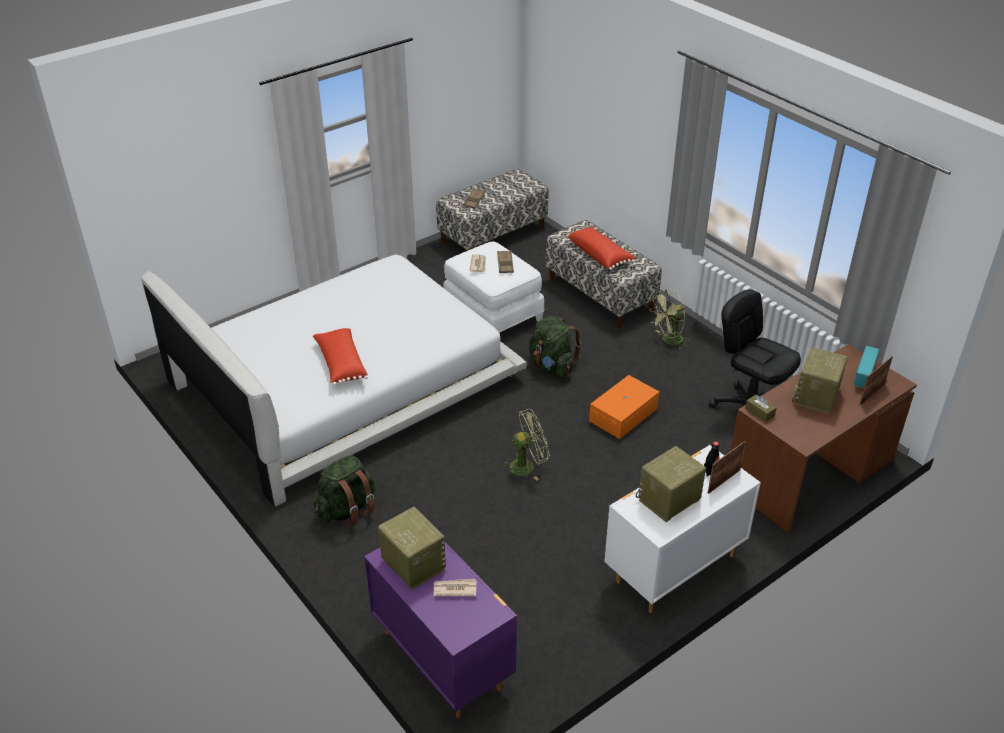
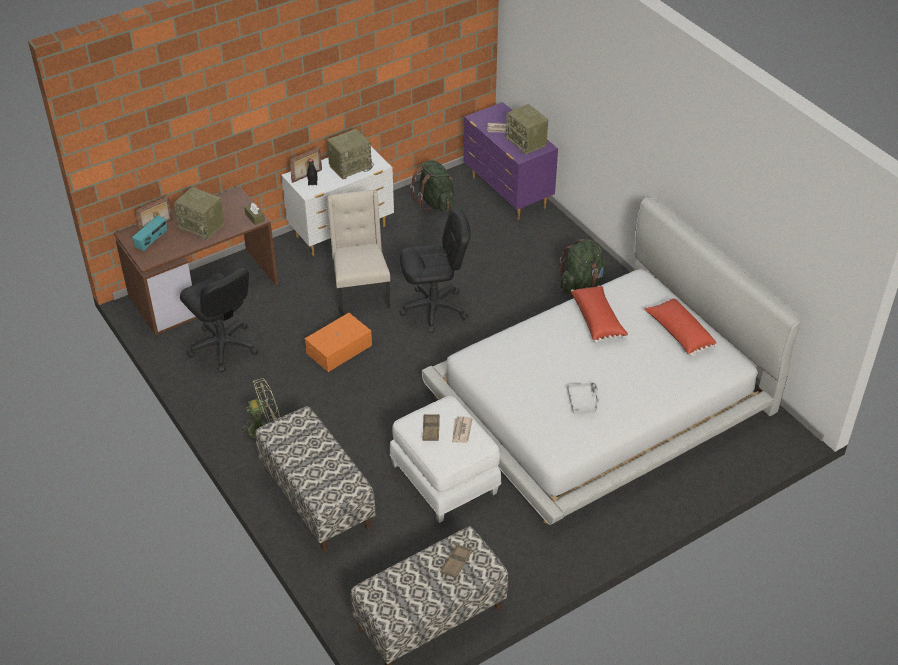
camera: 175 degrees left, 5 degrees up
(366, 293) = (583, 401): none -> grey tray
(527, 465) = (434, 309): green fan -> black office chair
(552, 366) = (393, 405): green backpack -> green backpack (435, 202)
(600, 255) = (318, 451): red pillow -> red pillow (678, 333)
(620, 481) = (360, 293): none -> beige chair
(816, 397) = (202, 226): radio -> radio turned 90 degrees clockwise

